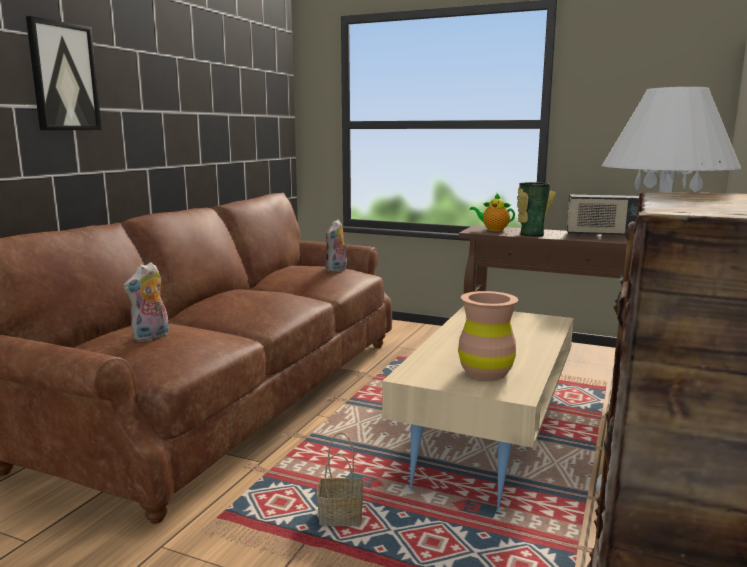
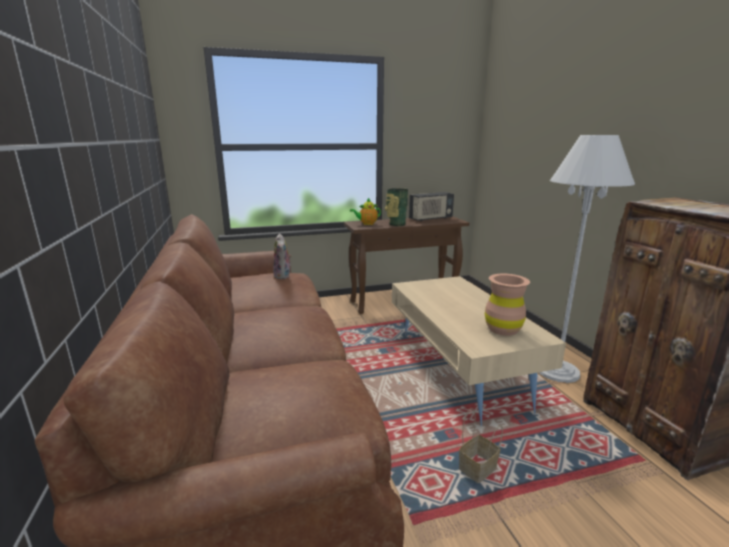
camera: 40 degrees left, 5 degrees up
(63, 77) = (49, 102): picture -> none
(151, 337) = (291, 395): plush toy -> none

